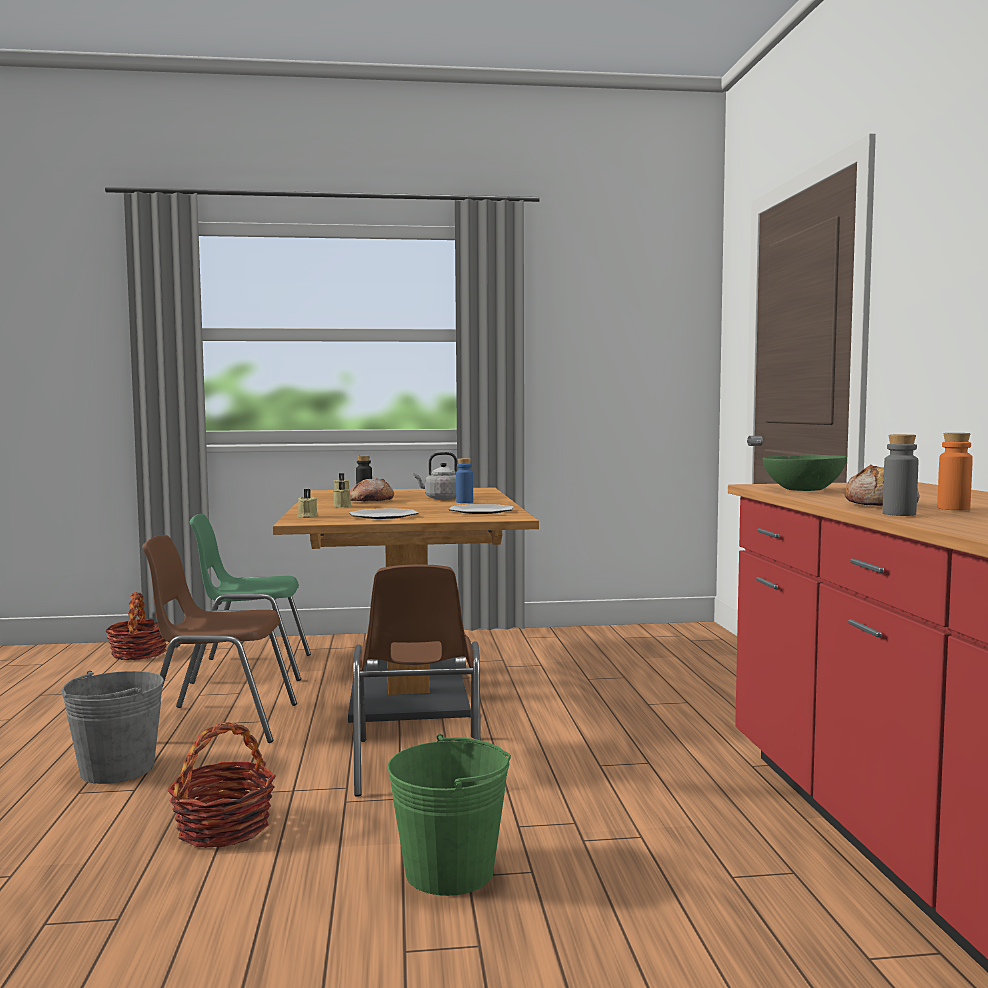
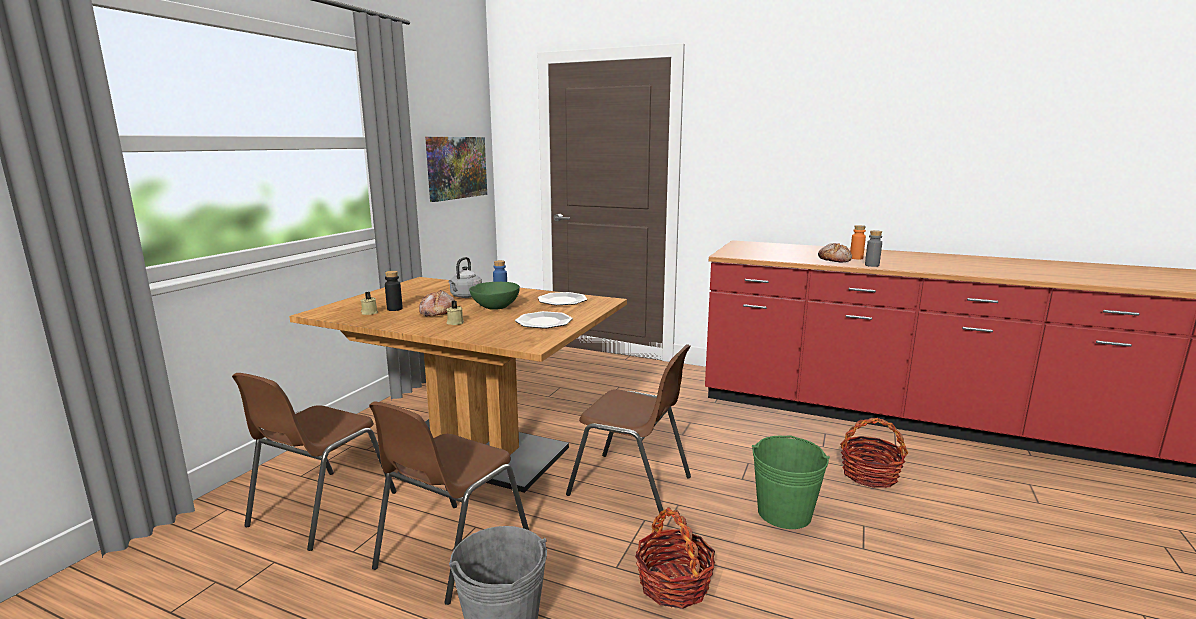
camera: 60 degrees left, 10 degrees up
(139, 653) = (130, 572): basket -> basket (869, 475)
(251, 669) = (320, 509): green chair -> brown chair
(307, 516) = (505, 339): beige candle -> none
(632, 368) = (456, 167): none -> picture
(803, 490) = (757, 255): green bowl -> green bowl (495, 307)

